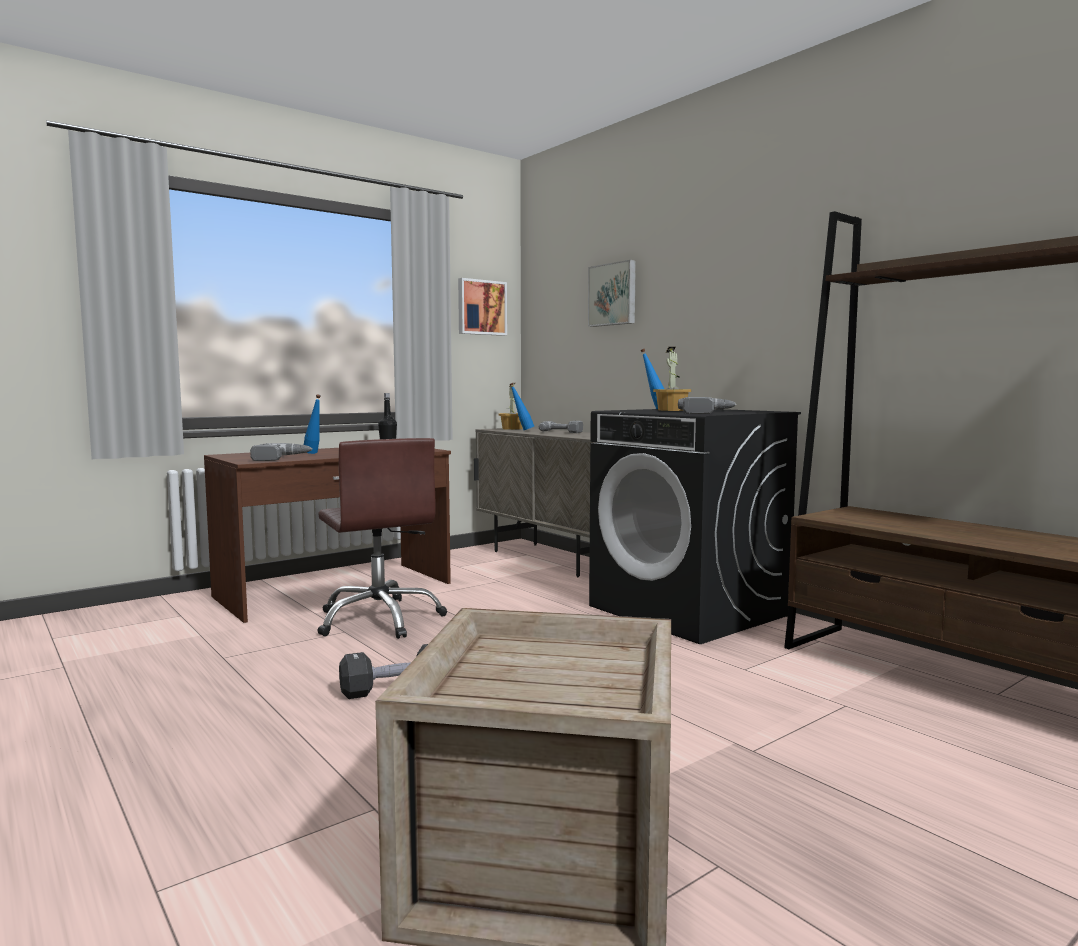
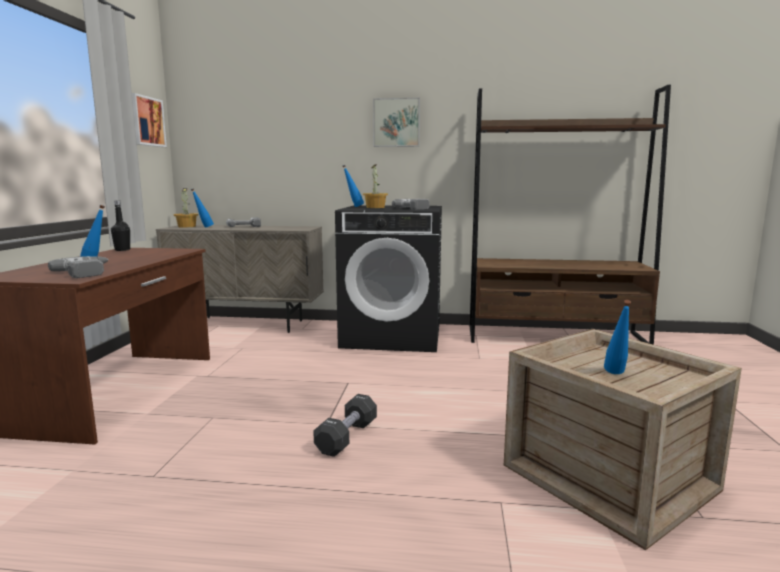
camera: 45 degrees left, 5 degrees up
(380, 619) = (219, 399): brown office chair -> none
(519, 675) = (616, 375): none -> blue bottle
(613, 294) = (279, 121): picture -> picture (396, 123)

